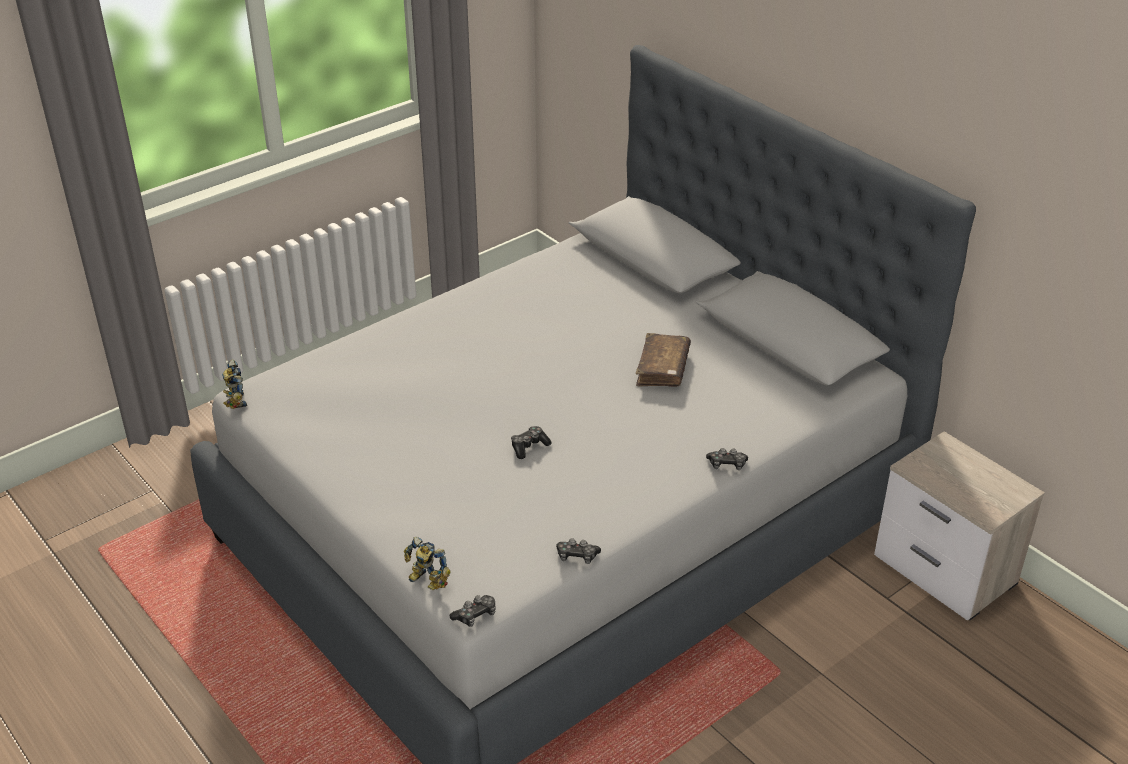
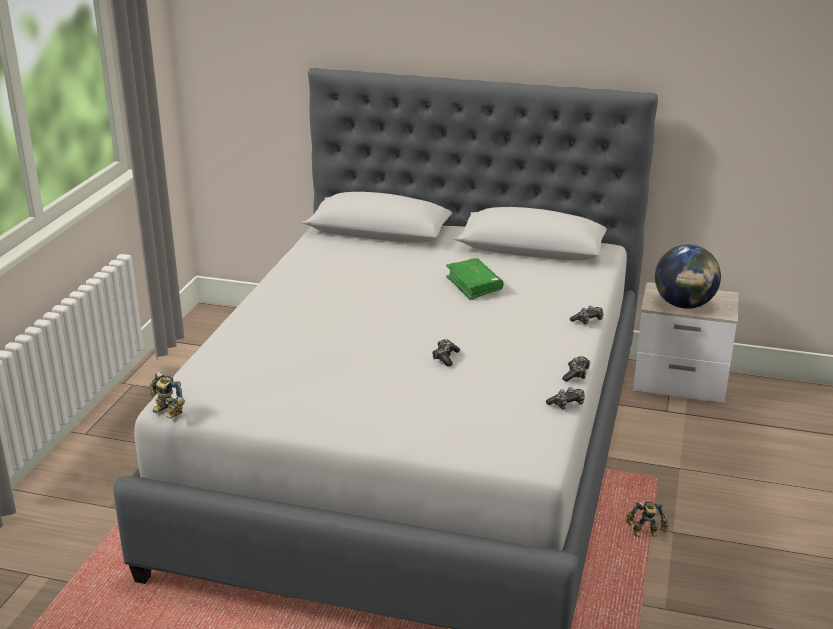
camera: 35 degrees left, 10 degrees down
(426, 582) = (485, 461): toy robot -> toy robot (646, 534)
(475, 615) = (548, 465): game controller -> game controller (576, 374)
(662, 369) = (474, 285): brown book -> green book
(950, 481) = (684, 305): none -> globe

